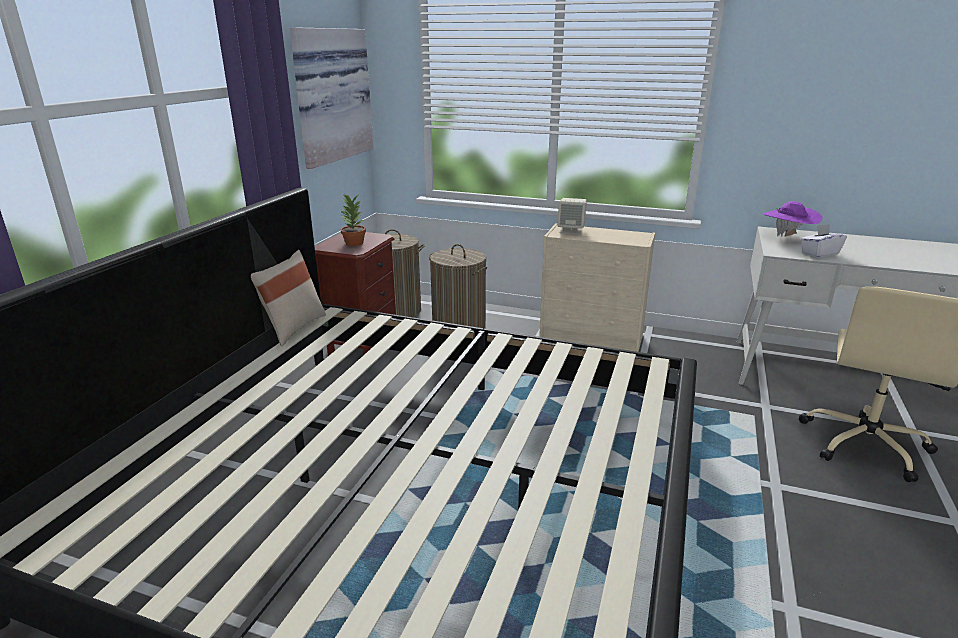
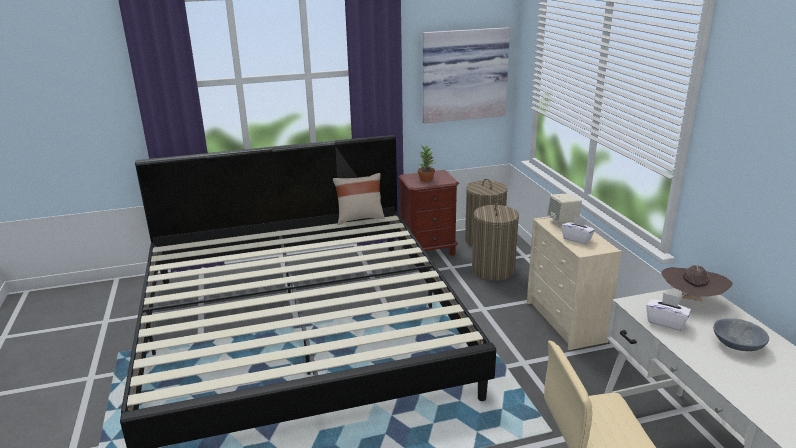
camera: 55 degrees right, 0 degrees up
(612, 237) = (577, 239): none -> white tissue box
(787, 237) = (691, 301): purple hat -> brown hat
(868, 248) = (737, 345): none -> grey bowl

